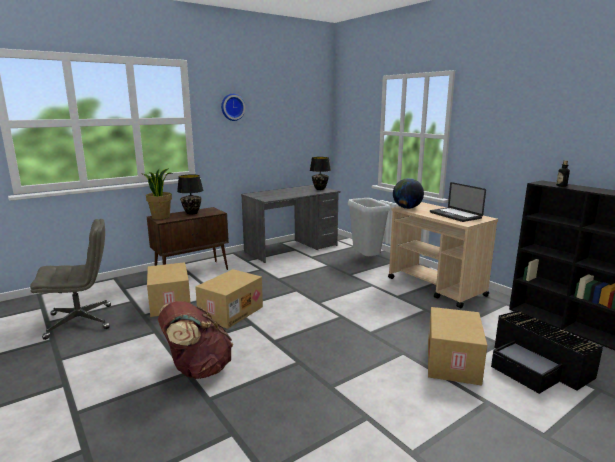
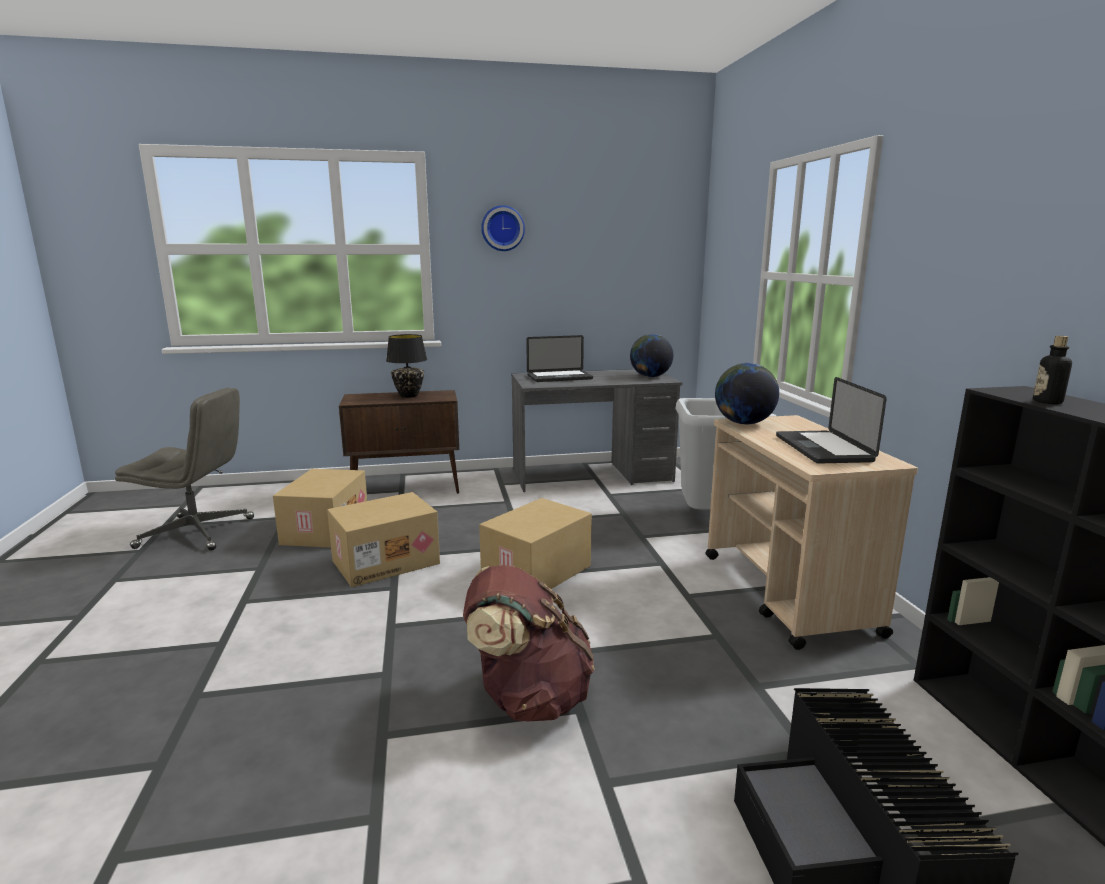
camera: 25 degrees right, 0 degrees up
(161, 217) = (359, 397): potted plant -> none
(197, 369) = (239, 642): brown backpack -> brown backpack (528, 698)
(273, 194) = (559, 377): none -> laptop
(319, 189) = (650, 376): black table lamp -> globe
(454, 362) = (660, 763): cardboard box -> cardboard box (537, 573)

